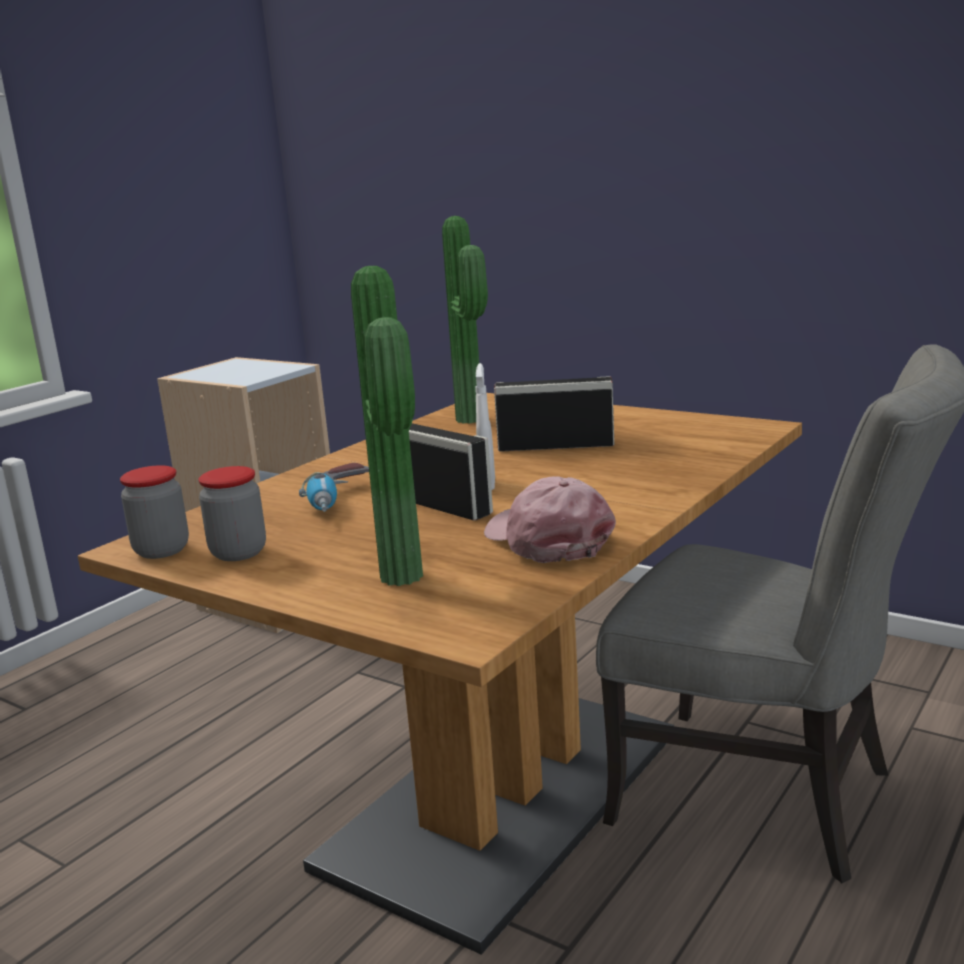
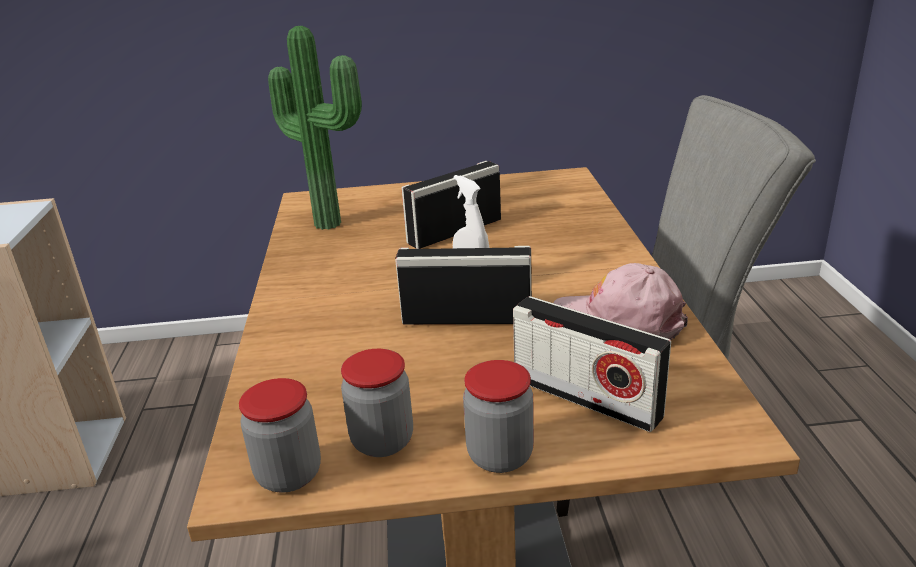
camera: 40 degrees left, 10 degrees up
(285, 585) = (500, 456): none -> jar
(338, 502) = (373, 347): power drill -> none
(410, 575) = (586, 397): potted plant -> radio

